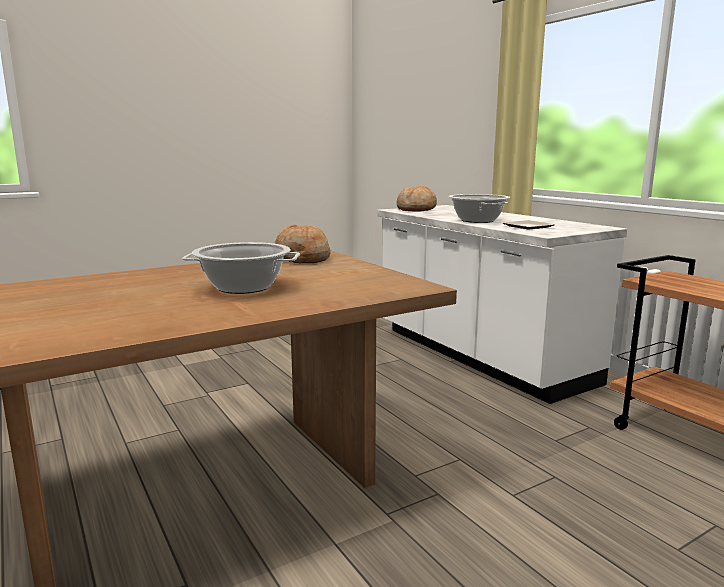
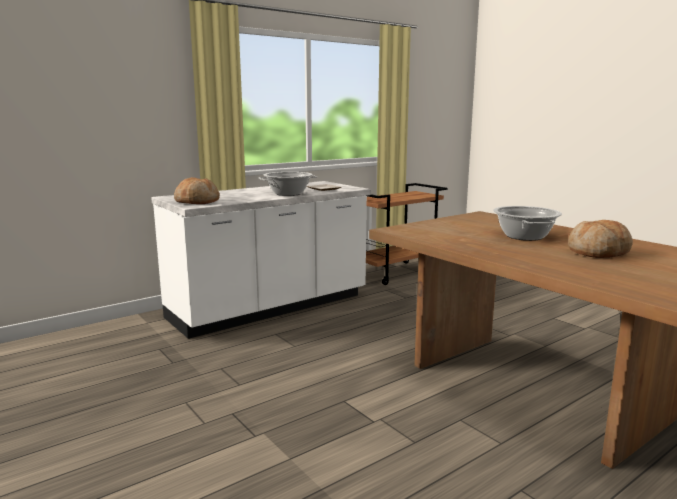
camera: 95 degrees left, 0 degrees up
(302, 258) = (417, 232): bread -> bread (598, 252)

